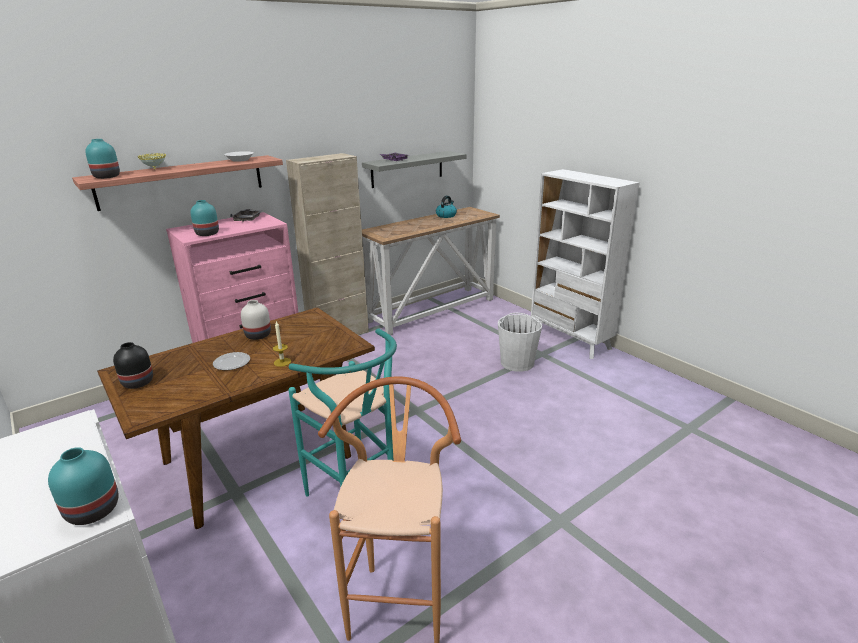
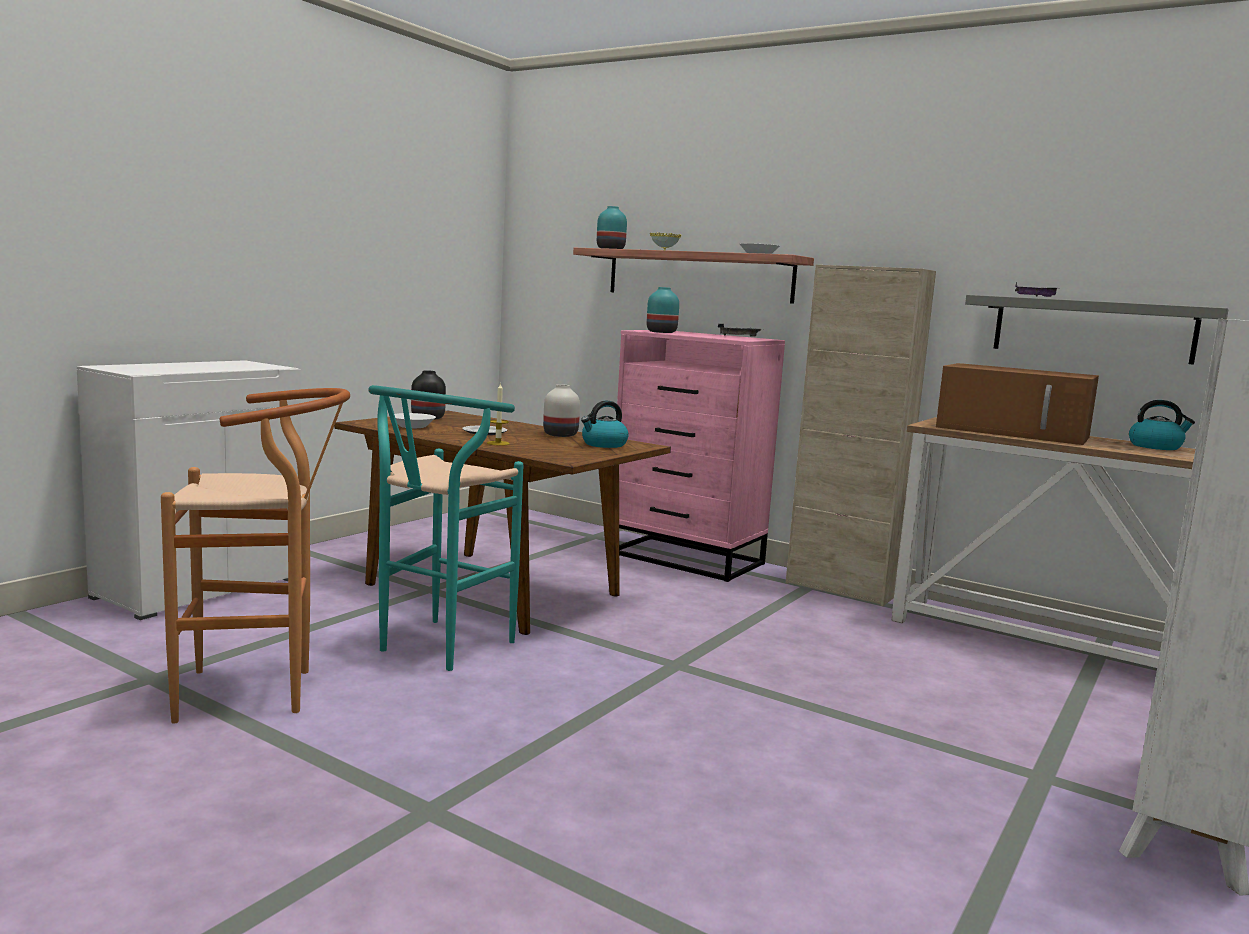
camera: 70 degrees right, 15 degrees down
(91, 511) = (147, 371): turquoise vase -> none
(181, 392) = (413, 426): none -> white bowl
(304, 326) = (603, 444): none -> kettle
(408, 227) = (1014, 432): none -> brown microwave
(517, 362) = (956, 747): white bucket -> none

